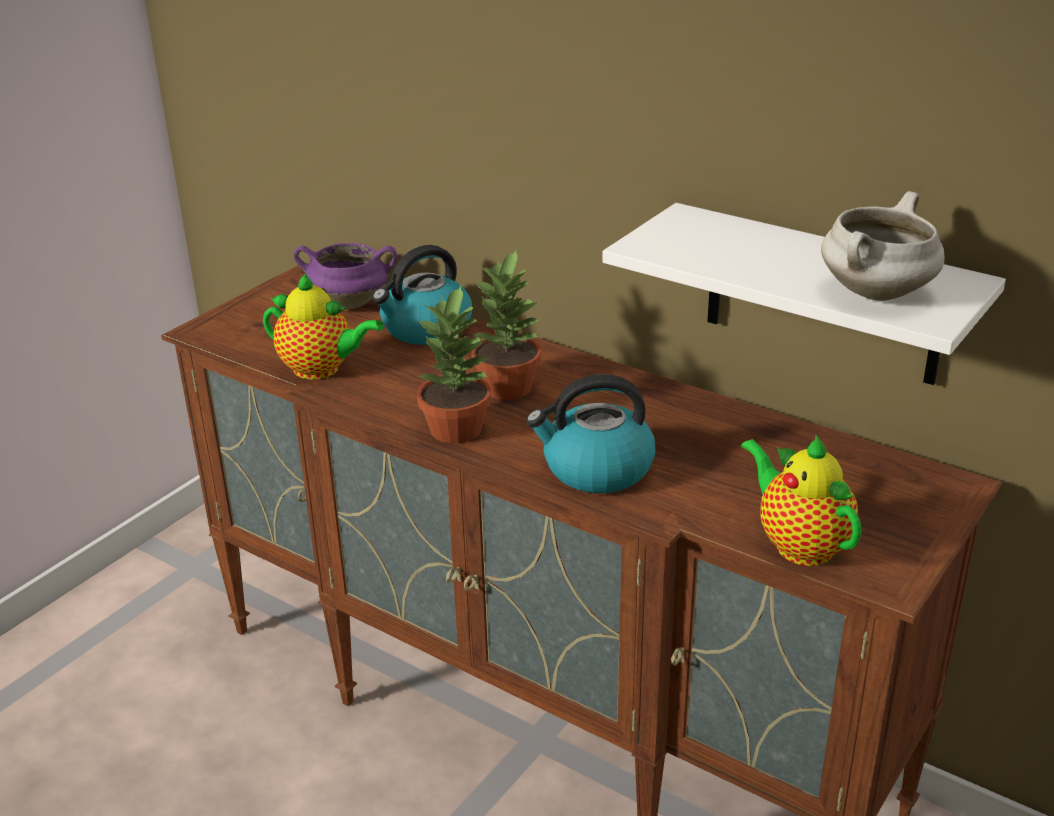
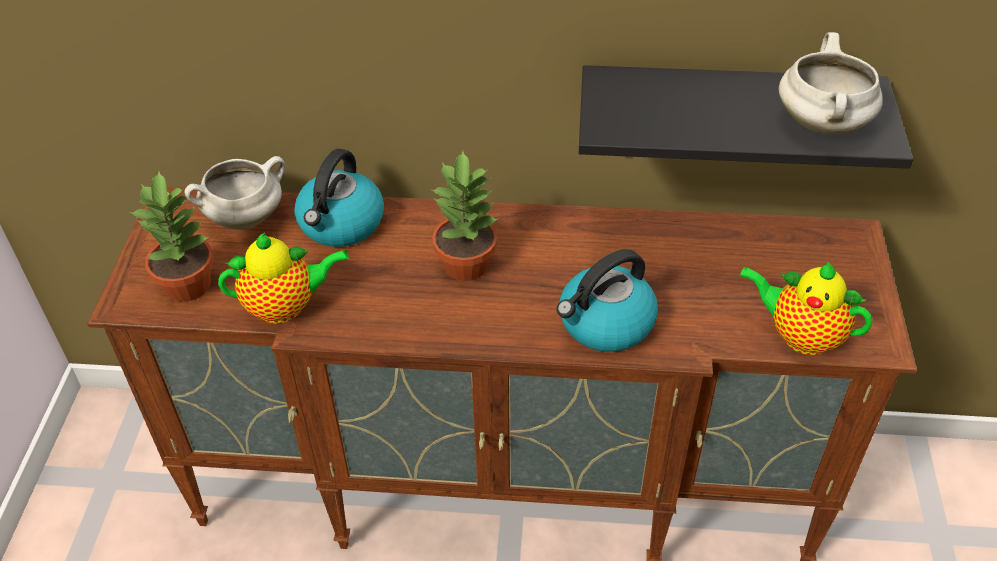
camera: 30 degrees left, 15 degrees up
(351, 303) = (246, 217): purple cooking pot -> white cooking pot
(457, 429) = (463, 327): potted plant -> potted plant (189, 284)
(823, 295) = (726, 115): white shelf -> black shelf

